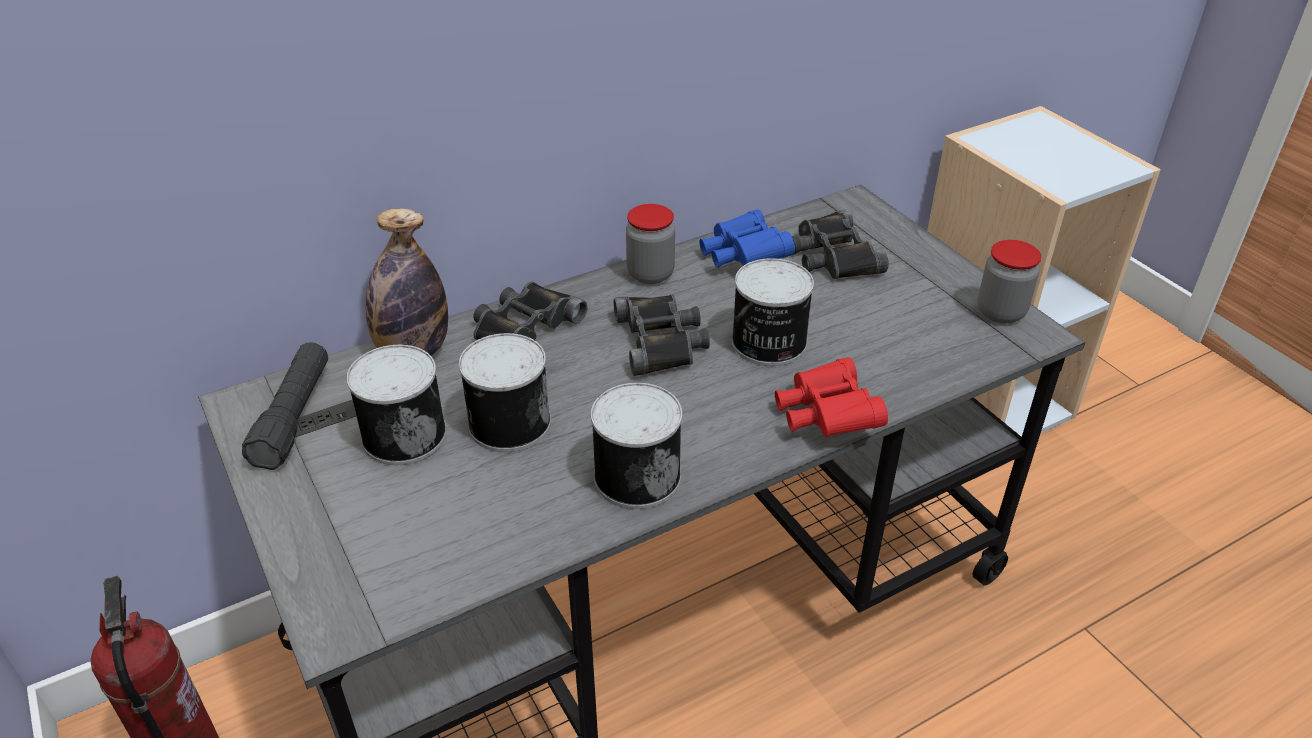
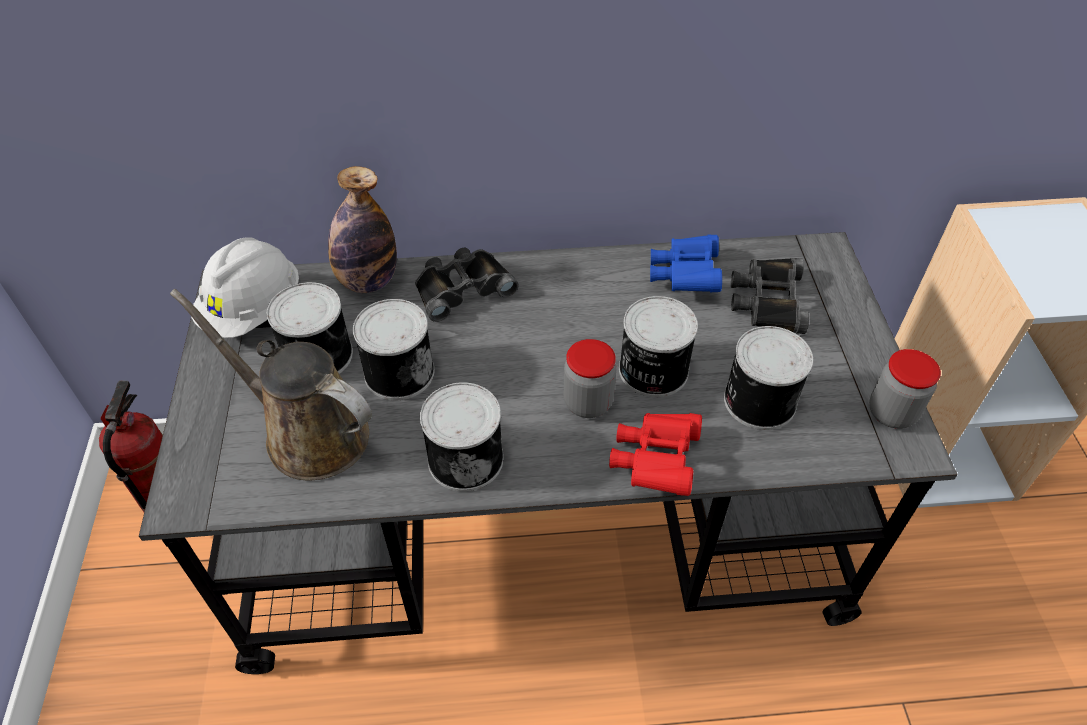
camera: 25 degrees right, 10 degrees up
(294, 417) = (253, 311): black flashlight -> white hard hat
(444, 510) = (308, 432): none -> brown watering can
(650, 274) = (595, 268): jar -> jar (588, 403)
(661, 341) = (563, 337): black binoculars -> none
(881, 337) = (757, 400): none -> can

